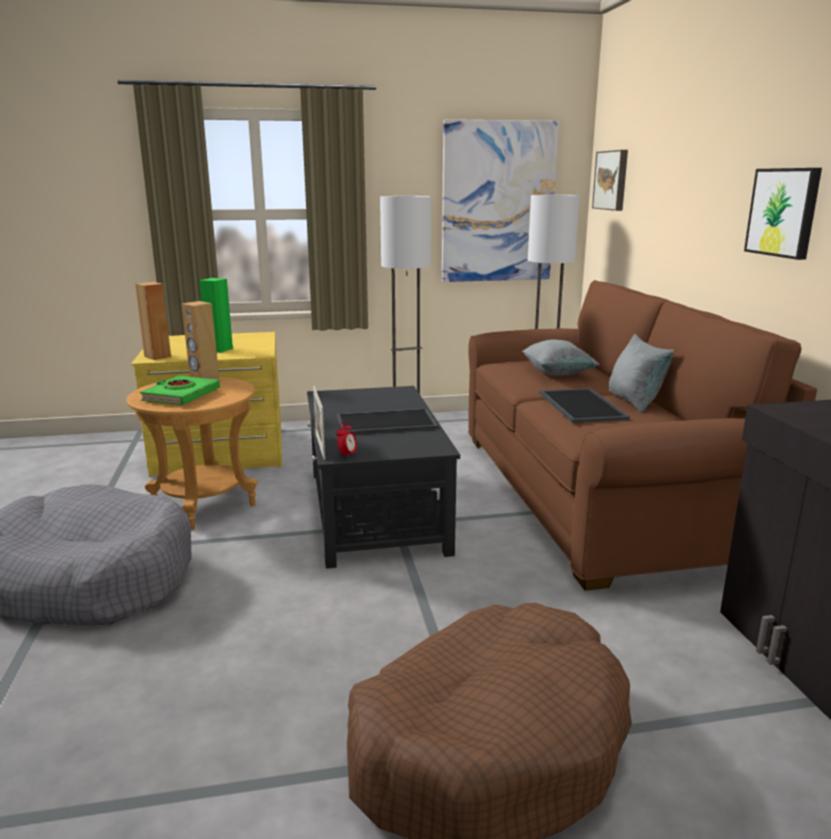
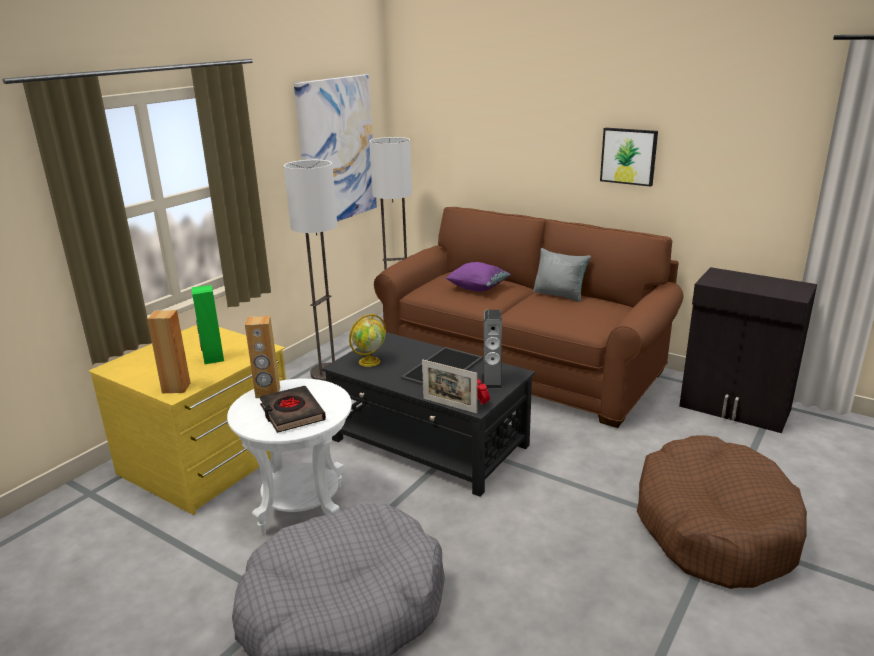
camera: 45 degrees left, 5 degrees up
(181, 395) = (292, 413): green book -> black book
(204, 506) = (302, 508): brown side table -> white side table
(348, 399) = (370, 361): none -> globe
(400, 445) = (492, 381): none -> speaker
(557, 373) = (477, 288): grey pillow -> purple pillow
(579, 405) = (544, 309): tray -> none
(612, 180) = (424, 122): picture -> none

